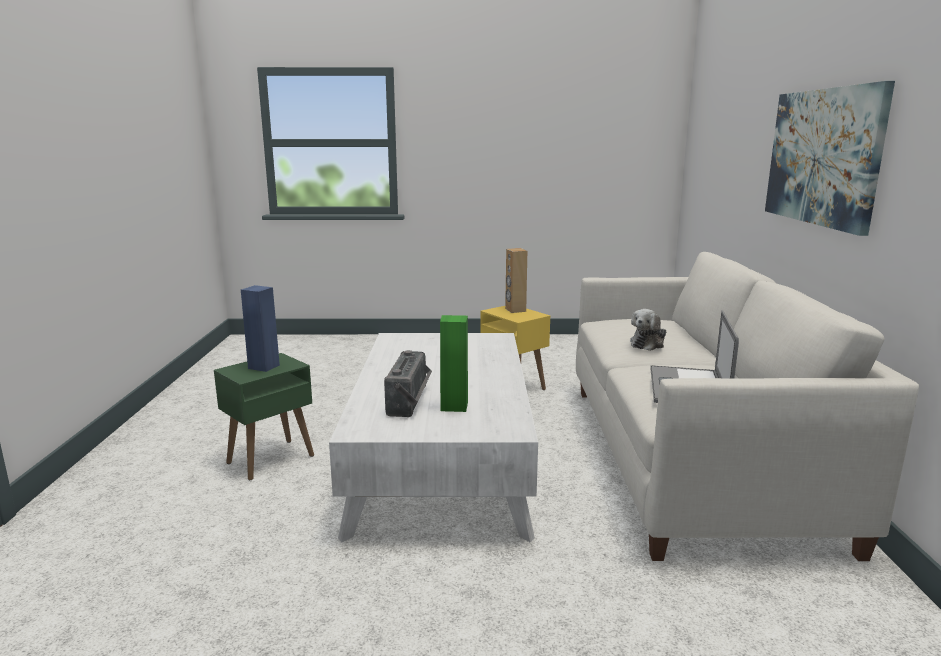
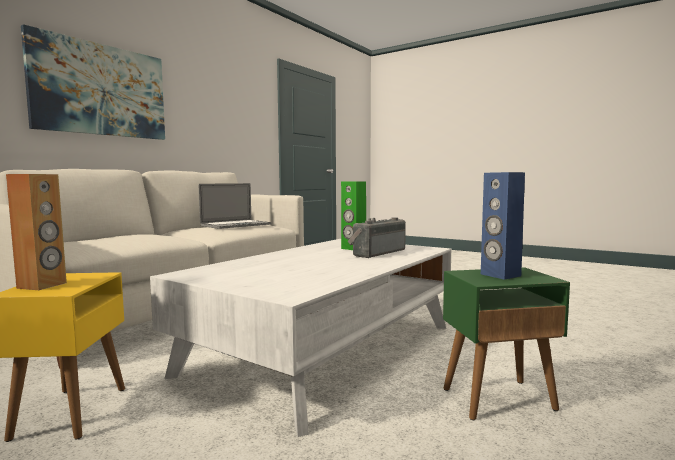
camera: 145 degrees left, 10 degrees down
(648, 344) = (157, 235): plush toy -> none

